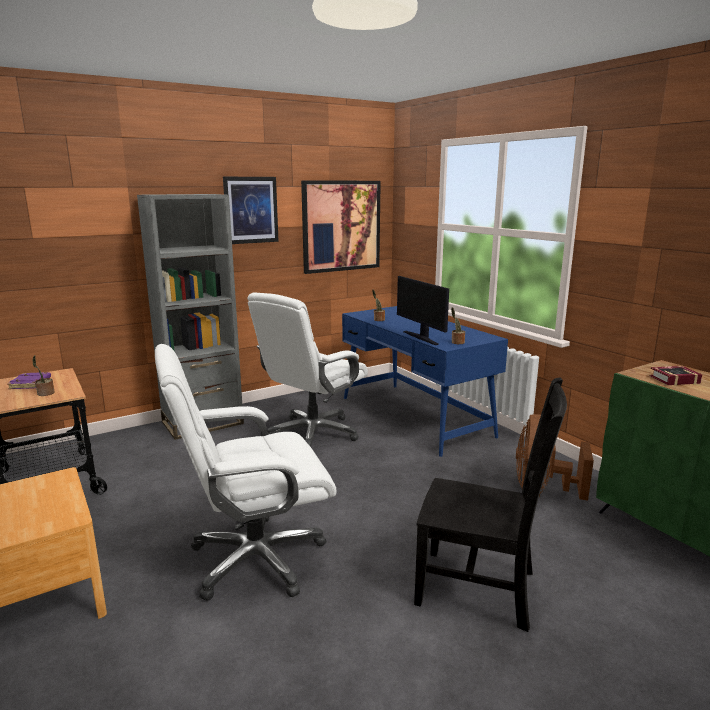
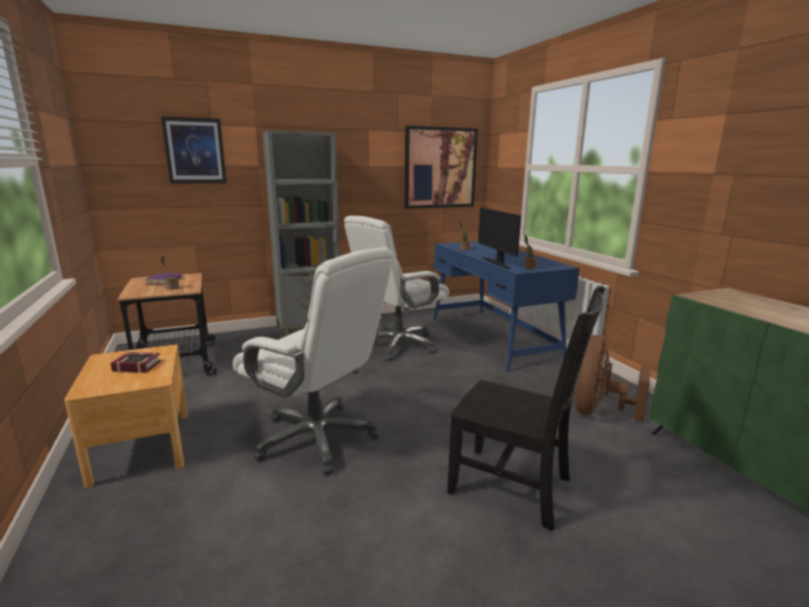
camera: 10 degrees right, 0 degrees up
(251, 210) = (359, 150): picture -> picture (195, 151)
(255, 559) = (317, 438): white office chair -> white office chair turned 135 degrees counterclockwise
(672, 379) = (733, 303): book -> book (136, 365)

